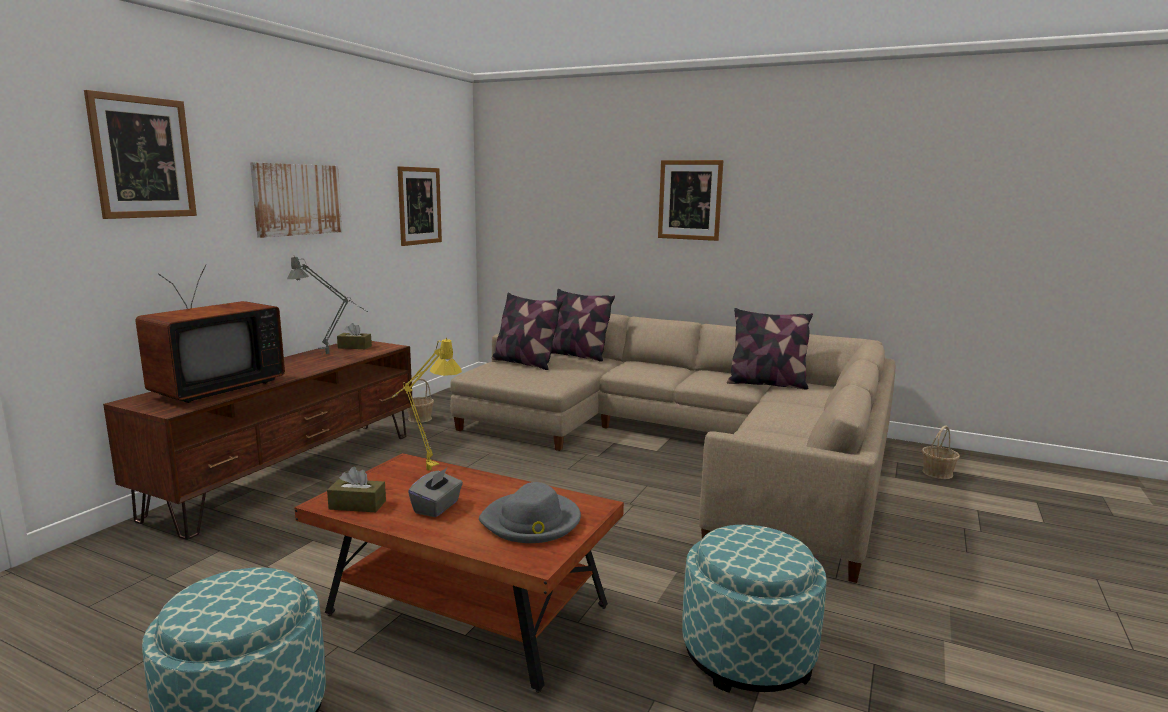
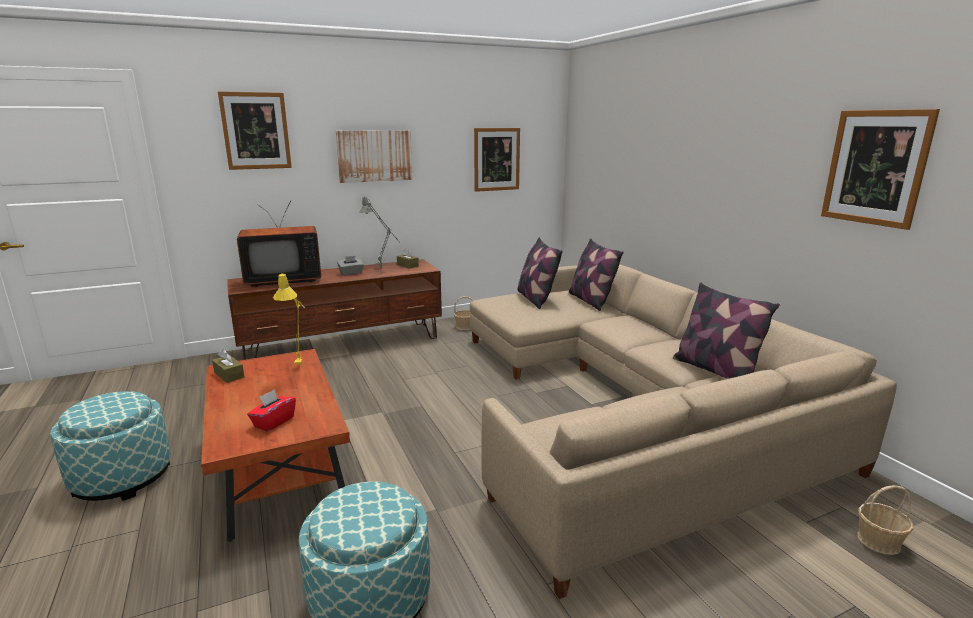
camera: 40 degrees right, 5 degrees up
(437, 507) = (255, 391): grey tissue box -> grey tissue box (351, 273)
(531, 522) = (273, 422): grey hat -> red tissue box
(690, 200) = (710, 161): picture -> picture (875, 167)

